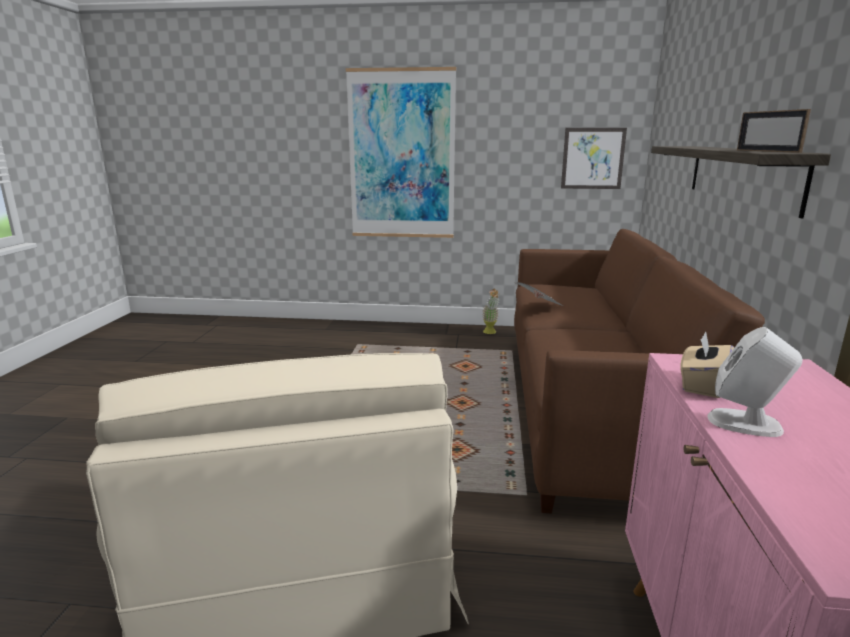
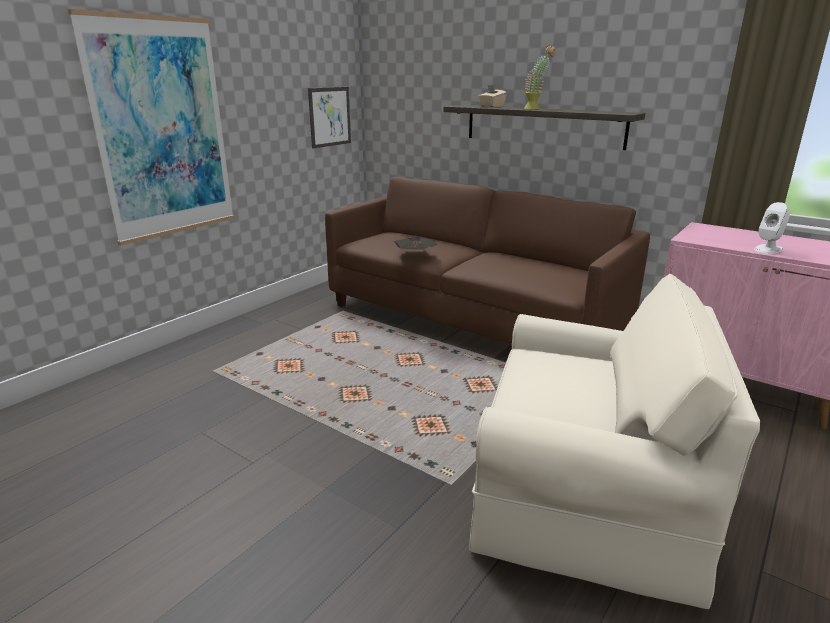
camera: 60 degrees left, 5 degrees up
(490, 333) = (294, 306): potted plant -> potted plant (536, 108)
(702, 385) = (722, 243): beige tissue box -> beige tissue box (491, 106)
(767, 151) = (606, 112): picture frame -> none

